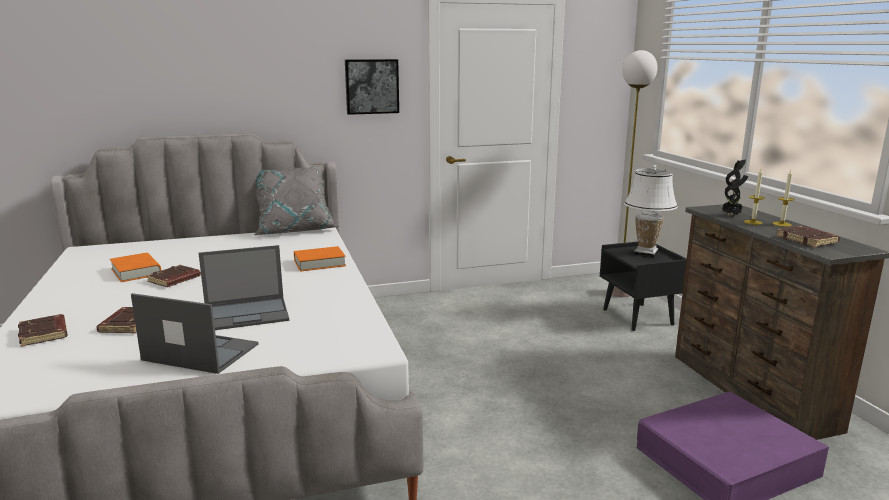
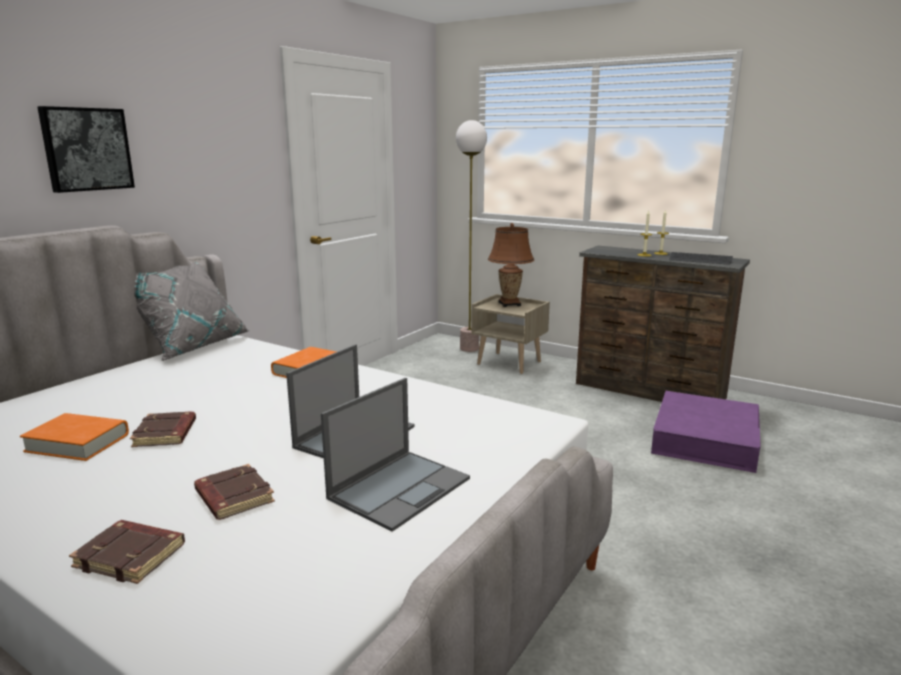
camera: 40 degrees left, 0 degrees up
(199, 352) = (400, 488): laptop -> laptop turned 150 degrees clockwise
(371, 86) = (236, 159): picture -> picture (86, 149)
(638, 317) = (510, 363): black nightstand -> beige nightstand
(645, 253) = (509, 304): white table lamp -> brown table lamp
(732, 215) = (621, 253): potted plant -> none
(807, 240) = (700, 260): brown book -> keyboard

